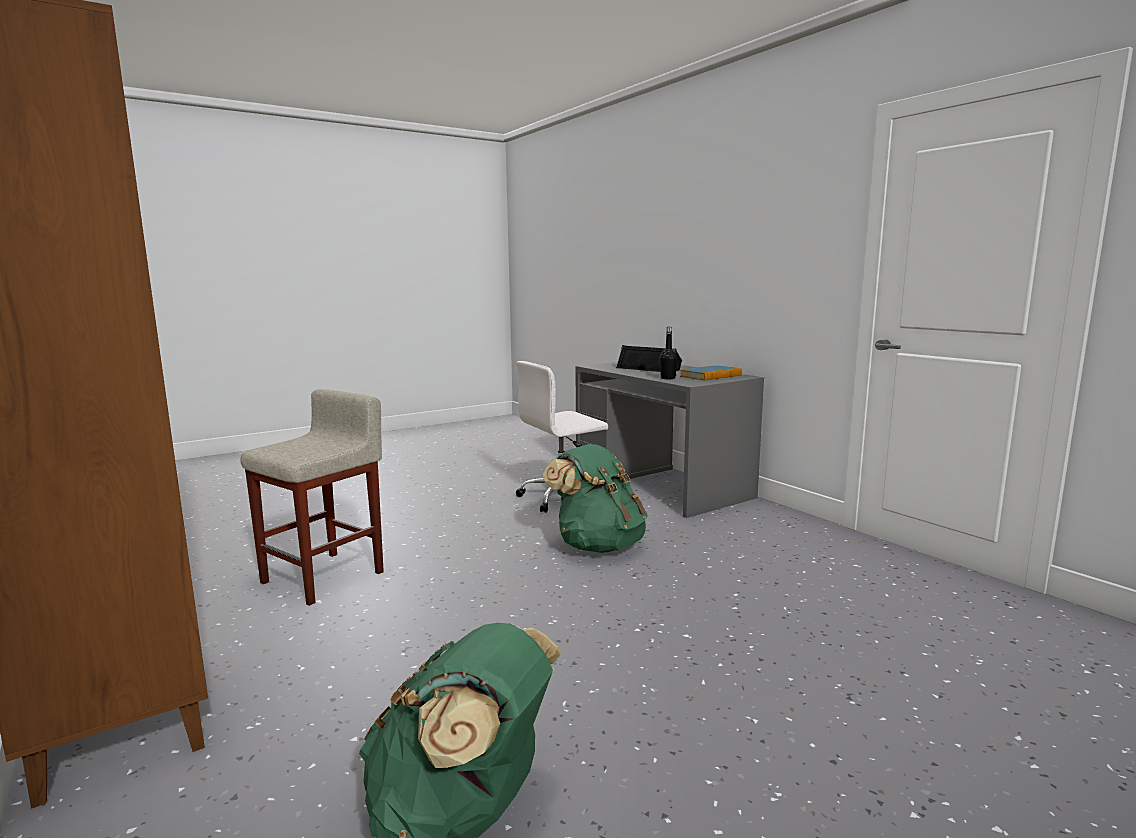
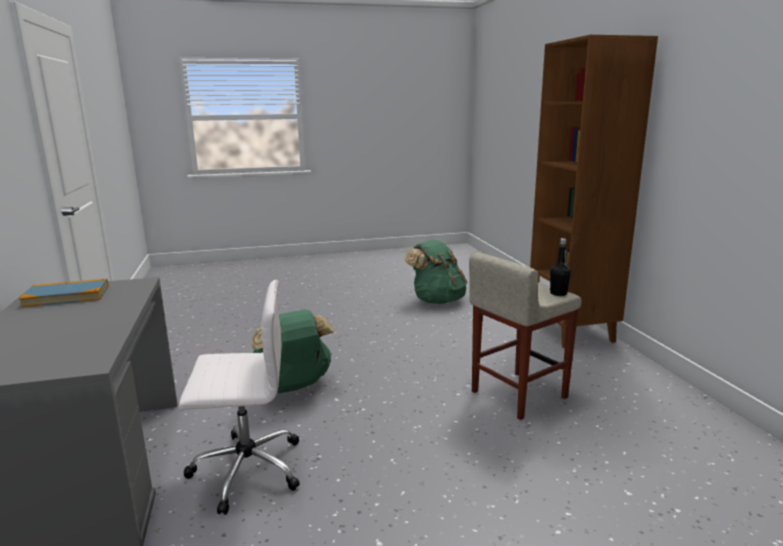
camera: 160 degrees left, 5 degrees up
(649, 369) = (55, 332): black speaker -> none
(668, 378) = (124, 297): black bottle -> black bottle (558, 293)

